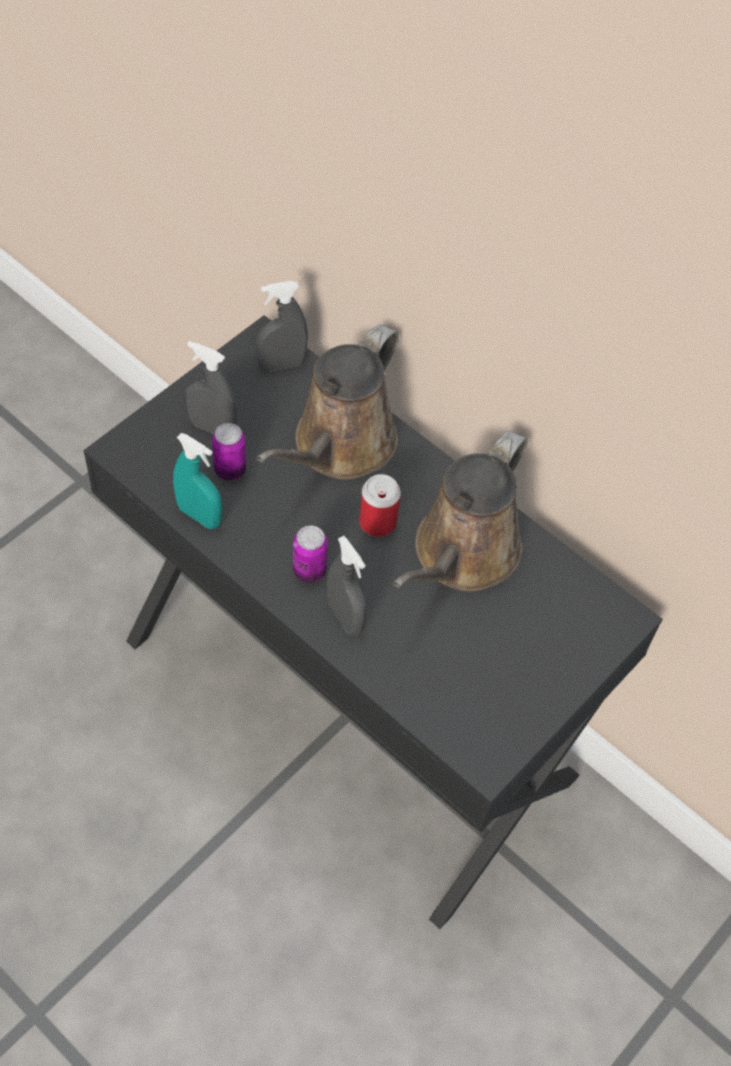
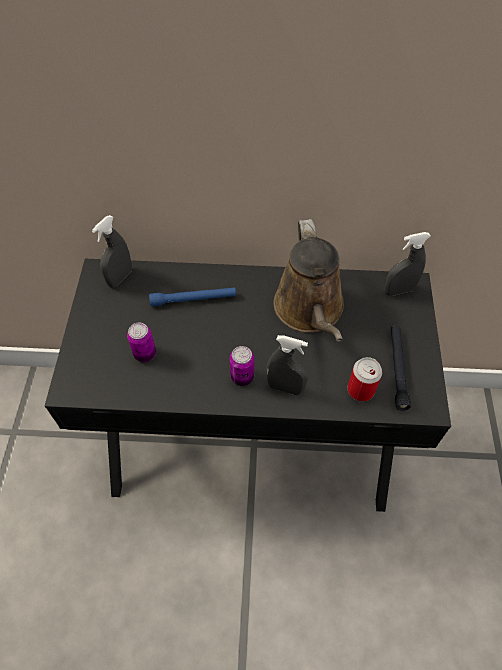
camera: 35 degrees left, 0 degrees up
(199, 516) = (152, 392): turquoise spray bottle -> none
(212, 428) = (113, 338): grey spray bottle -> grey spray bottle (399, 290)
(339, 447) = (193, 299): brown watering can -> blue flashlight
(377, 522) = (252, 324): can -> can (360, 390)
(496, 695) = (397, 368): none -> black flashlight

